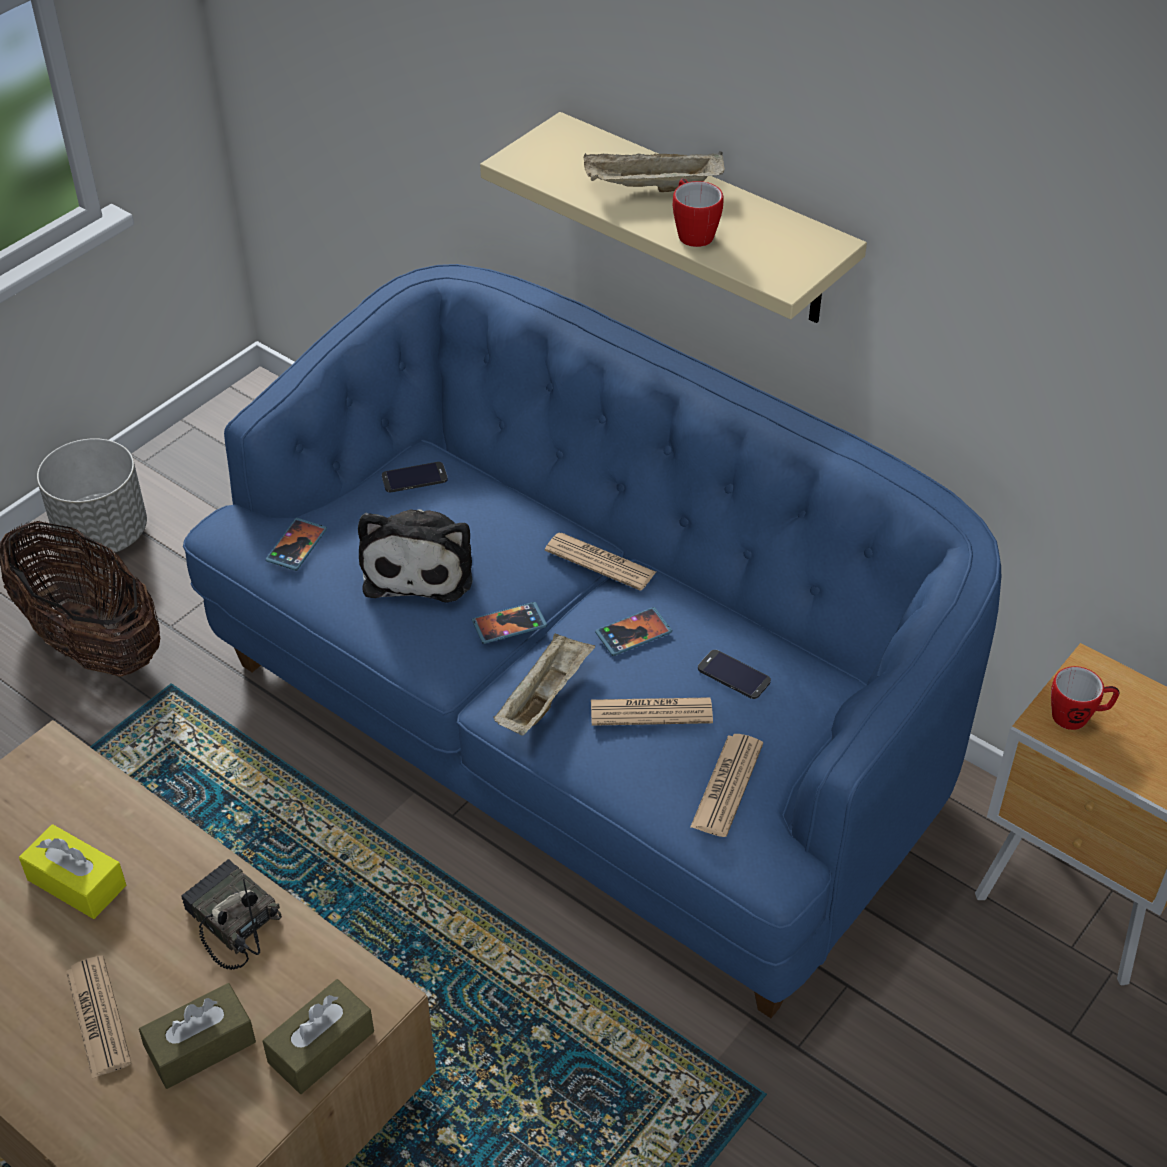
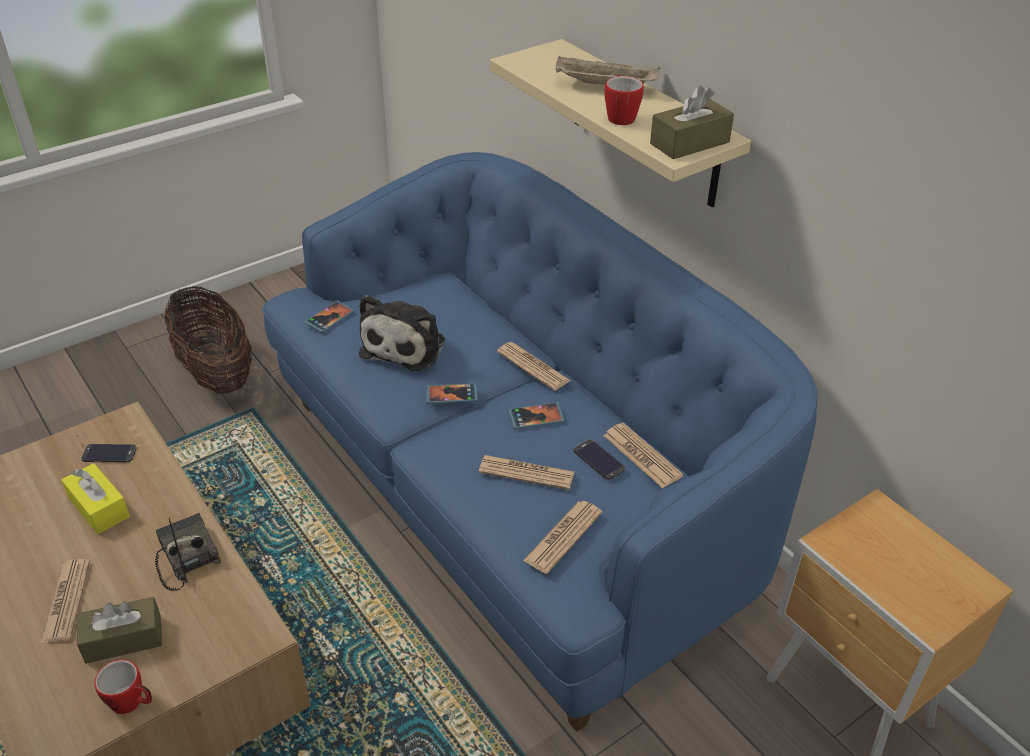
camera: 15 degrees right, 5 degrees down
(103, 535) = (253, 310): grey planter -> none
(321, 1047) = (205, 661): brown tissue box -> brown tissue box (689, 143)
(414, 478) = (428, 291): phone -> phone (109, 454)
(544, 697) = (454, 447): beige tray -> none
(784, 657) = (642, 456): none -> newspaper
(1078, 717) = (857, 543): mug -> mug (132, 703)

